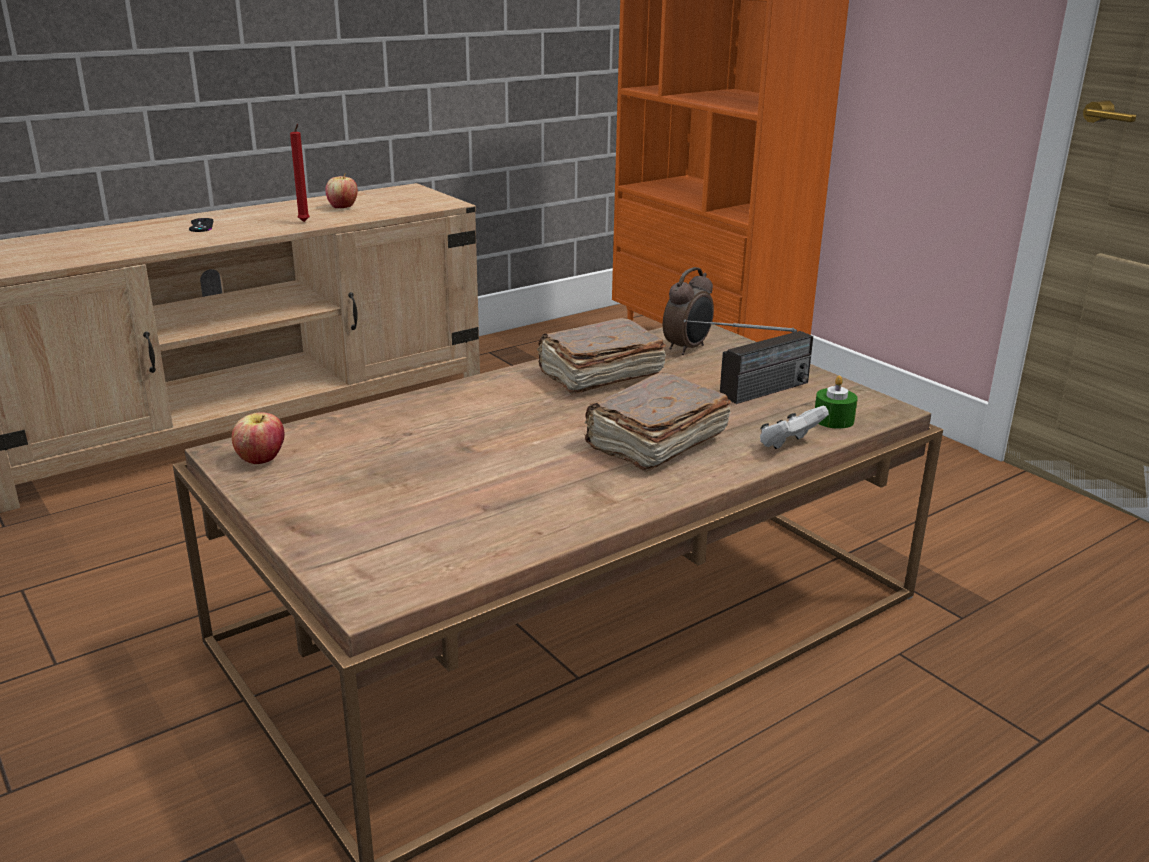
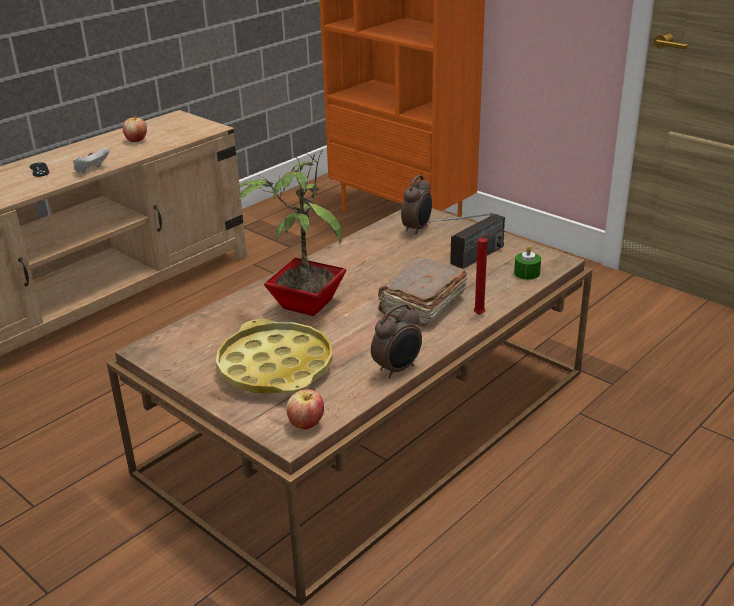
camera: 10 degrees left, 5 degrees up
(261, 460) = (172, 353): apple -> apple (306, 424)
(304, 222) = (116, 158): red candle -> red candle (480, 315)
(398, 497) = (276, 367): none -> yellow tray
(481, 421) = (304, 304): none -> potted plant
(581, 524) = (398, 369): none -> alarm clock
(598, 375) = (366, 258): brown book -> none
(789, 445) = (505, 295): white game controller -> white game controller (92, 169)

